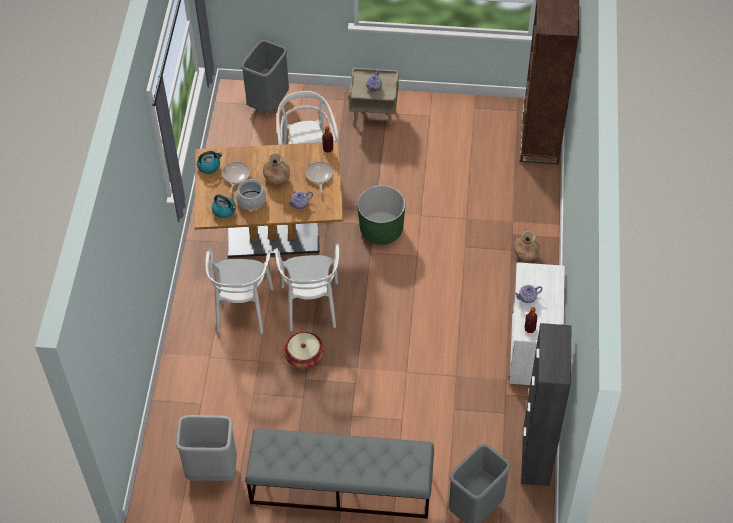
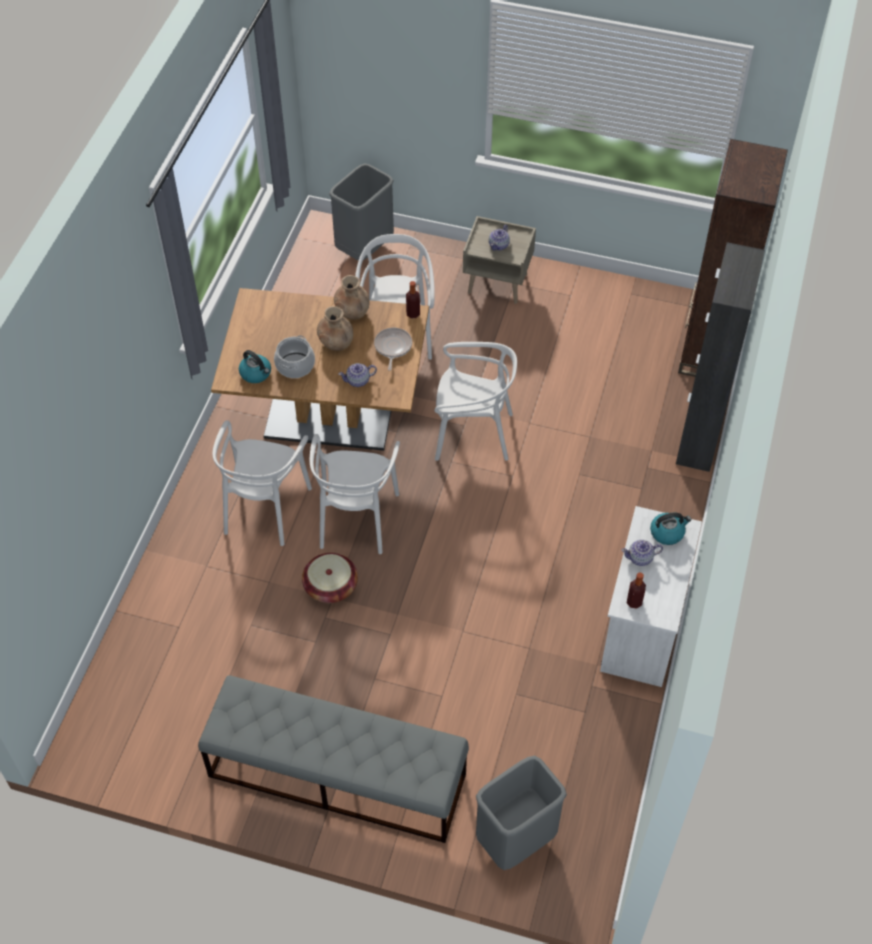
camera: 10 degrees right, 0 degrees up
(209, 166) = (251, 313): kettle -> kettle (667, 532)
(212, 469) = (170, 719): grey trash can -> none
(235, 176) = (282, 331): frying pan -> none
(381, 230) = (472, 434): green planter -> white chair
(526, 255) = (660, 498): brown vase -> brown vase (352, 312)
(536, 457) = (615, 782): black cabinet -> black cabinet (699, 439)

